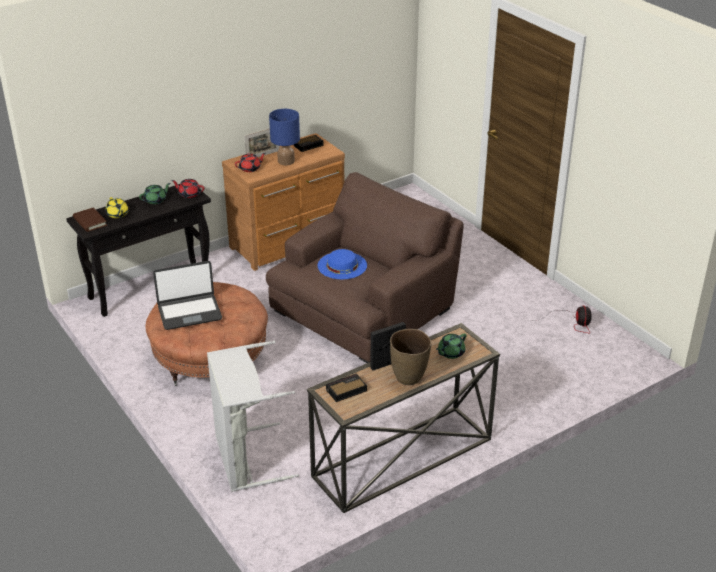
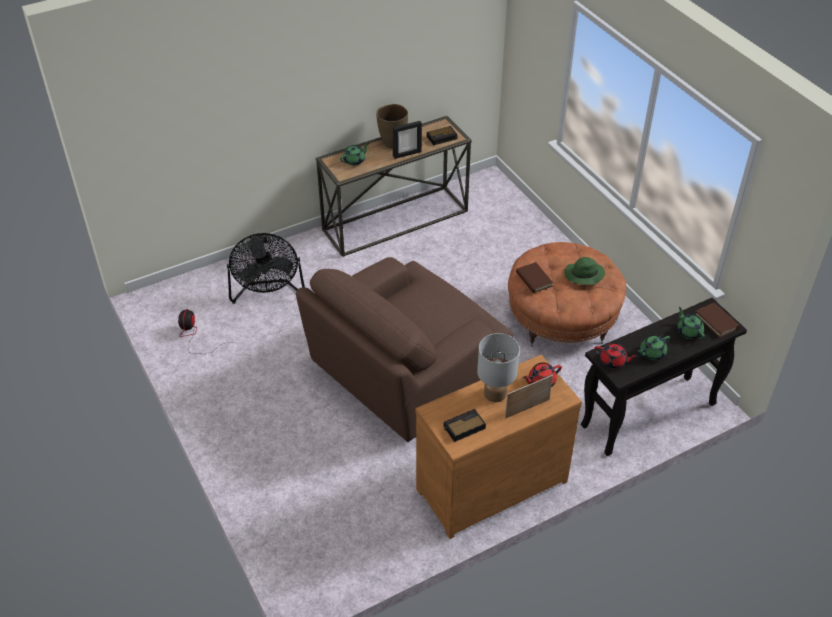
camera: 175 degrees left, 10 degrees up
(117, 214) = (689, 331): yellow teapot -> green teapot
(189, 312) = (583, 275): laptop -> green hat
(241, 307) = (534, 279): none -> brown book
(245, 459) = (518, 226): grey laundry basket -> none
(285, 161) = (495, 393): blue table lamp -> grey table lamp
(342, 265) = (431, 310): blue hat -> none
(526, 368) = (265, 290): none -> black fan

